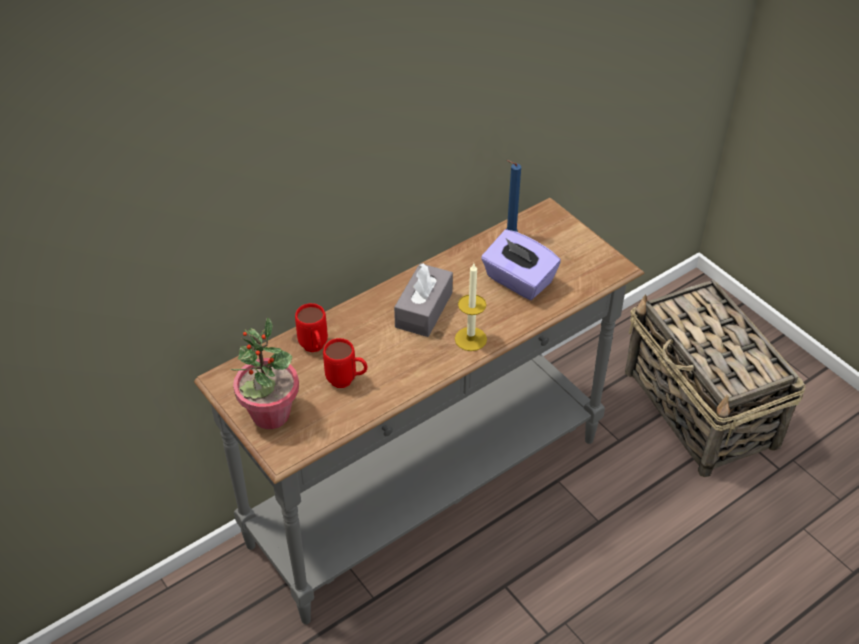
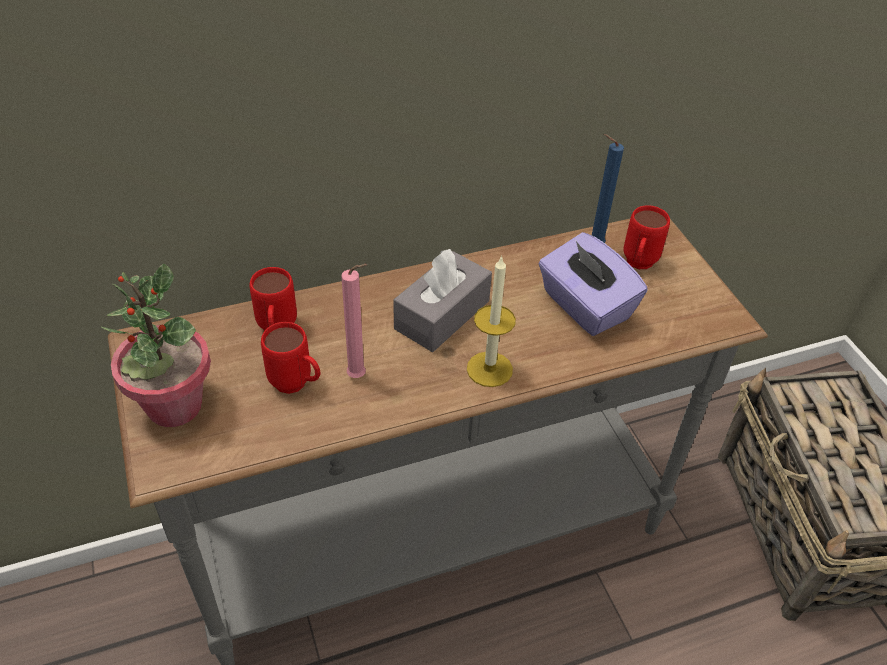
camera: 15 degrees right, 0 degrees up
(386, 365) = (359, 377): none -> pink candle
(544, 243) = (637, 266): none -> red mug

